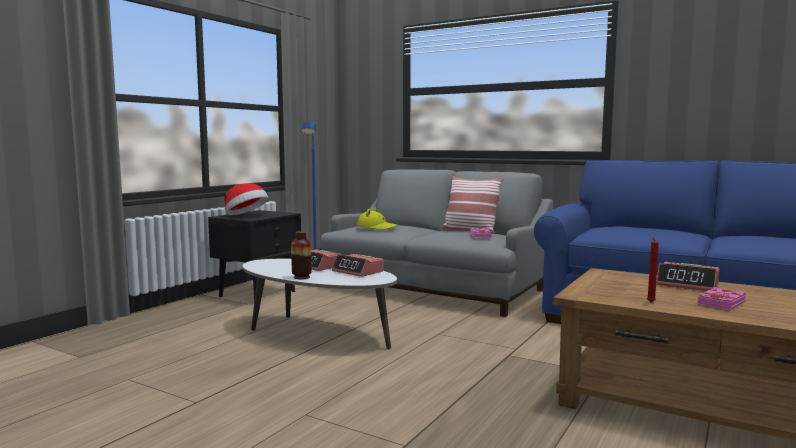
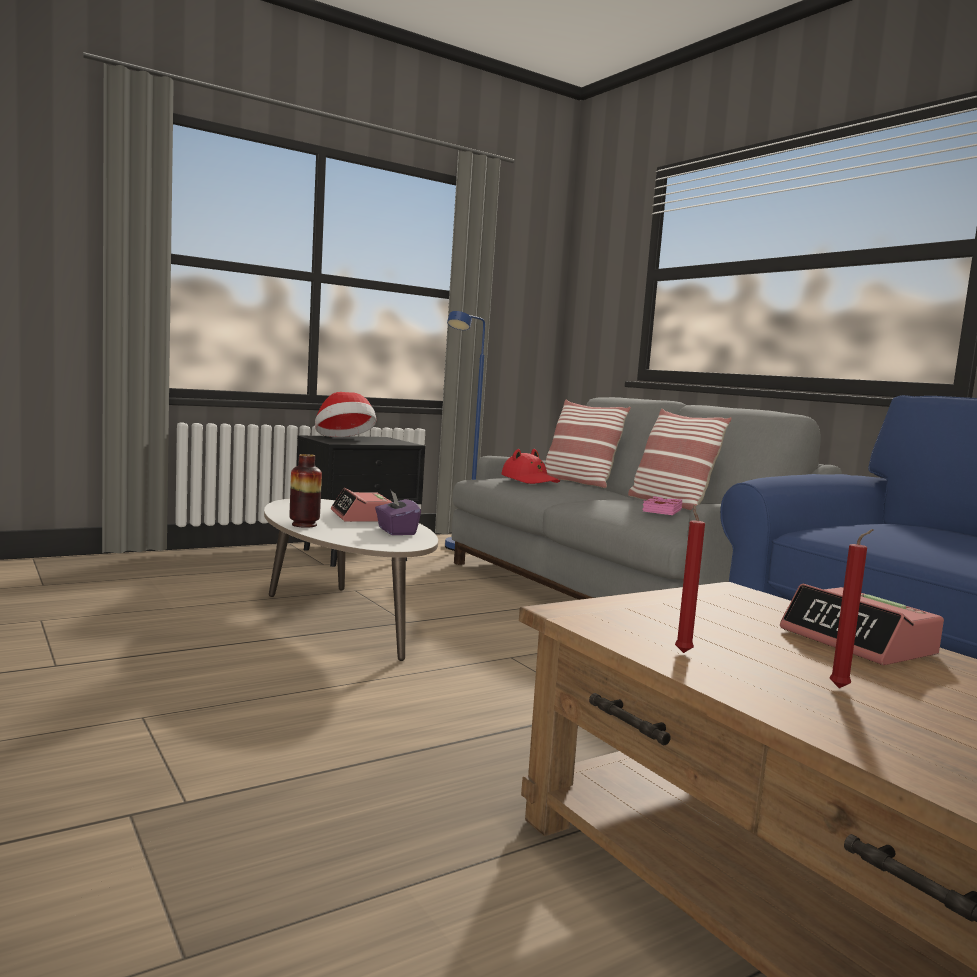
camera: 25 degrees right, 0 degrees up
(358, 271) = (396, 531): alarm clock -> purple tissue box
(377, 227) = (530, 480): yellow hat -> red hat
(397, 224) = (578, 482): none -> pillow
(720, 303) = (842, 688): pink book -> red candle

